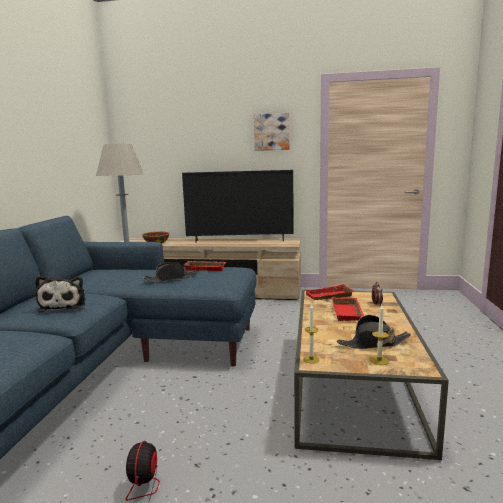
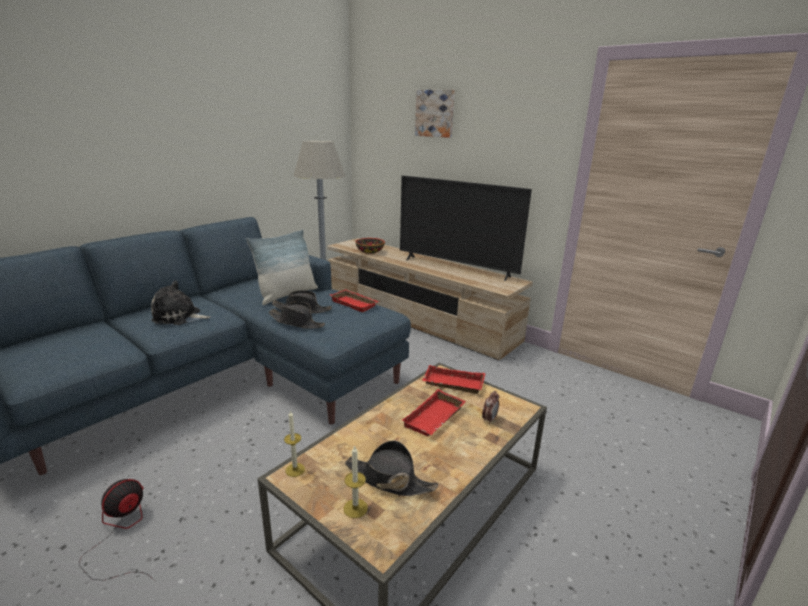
camera: 30 degrees right, 10 degrees up
(64, 305) = (179, 317): plush toy -> plush toy turned 75 degrees clockwise
(138, 274) = (287, 295): none -> pillow
(182, 285) = (297, 322): none -> black hat
(272, 132) = (518, 132): picture -> picture (435, 113)

